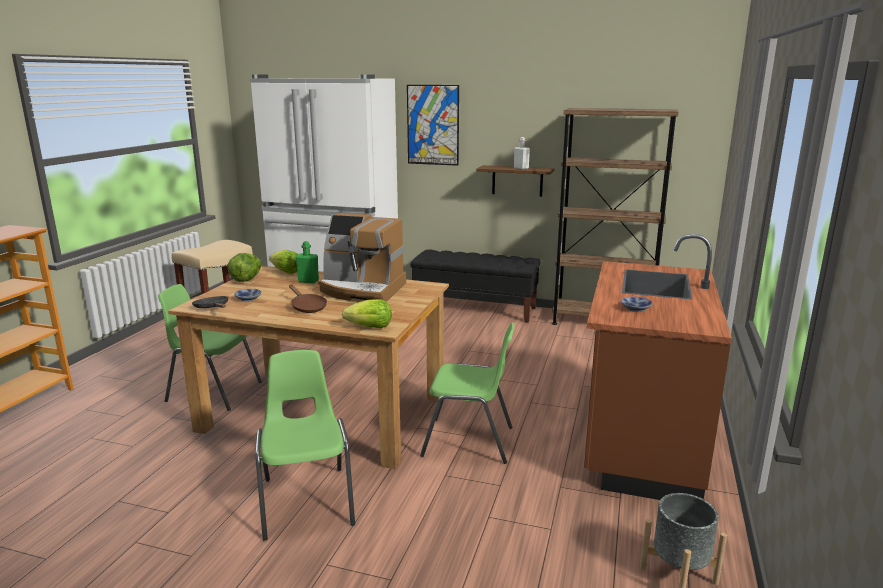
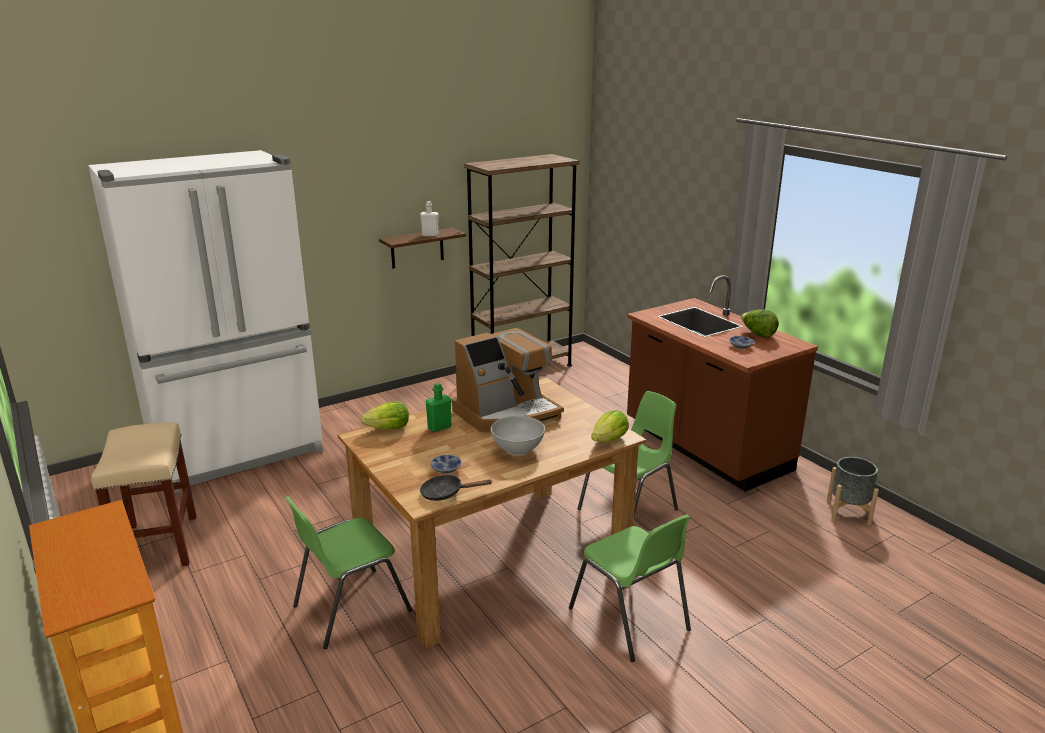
camera: 50 degrees left, 5 degrees up
(247, 279) = (376, 453): lettuce -> lettuce (757, 334)
(307, 307) = (517, 449): brown frying pan -> white bowl
(307, 500) = (630, 620): green chair -> green chair turned 150 degrees counterclockwise
(433, 125) = (315, 202): picture -> none
(475, 309) = (403, 400): black bench -> none

